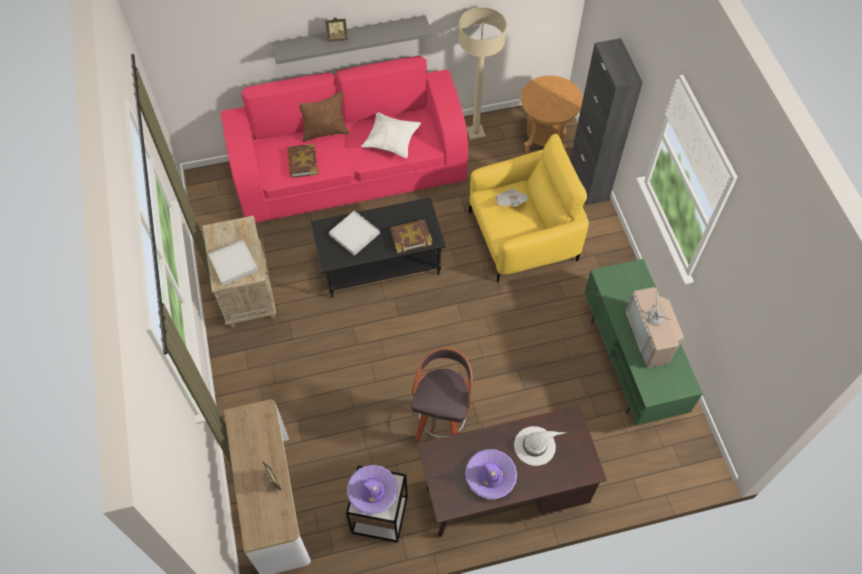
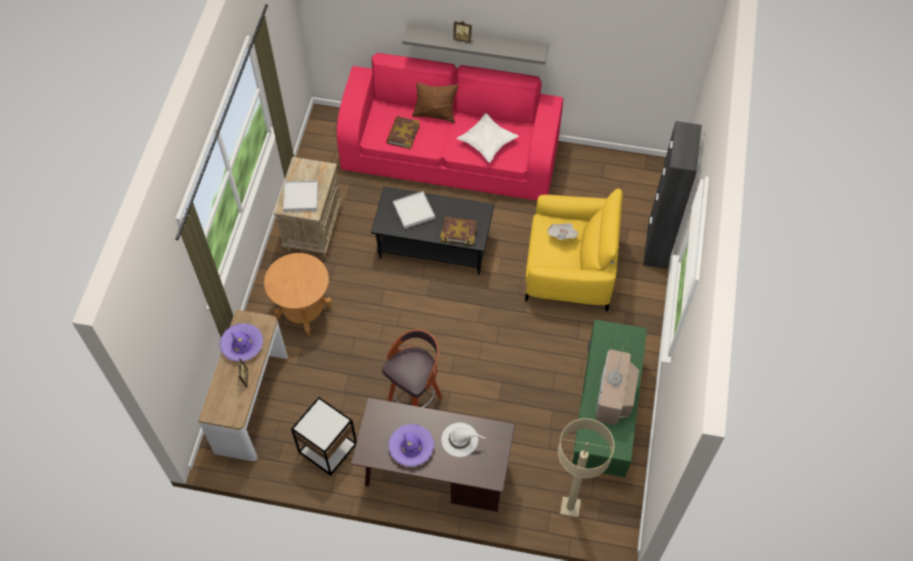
camera: 25 degrees right, 0 degrees up
(372, 491) = (319, 421): purple hat -> purple hat (242, 345)
(475, 132) = (578, 162): beige floor lamp -> beige floor lamp (570, 507)
(544, 139) = (638, 192): brown side table -> brown side table (304, 312)

